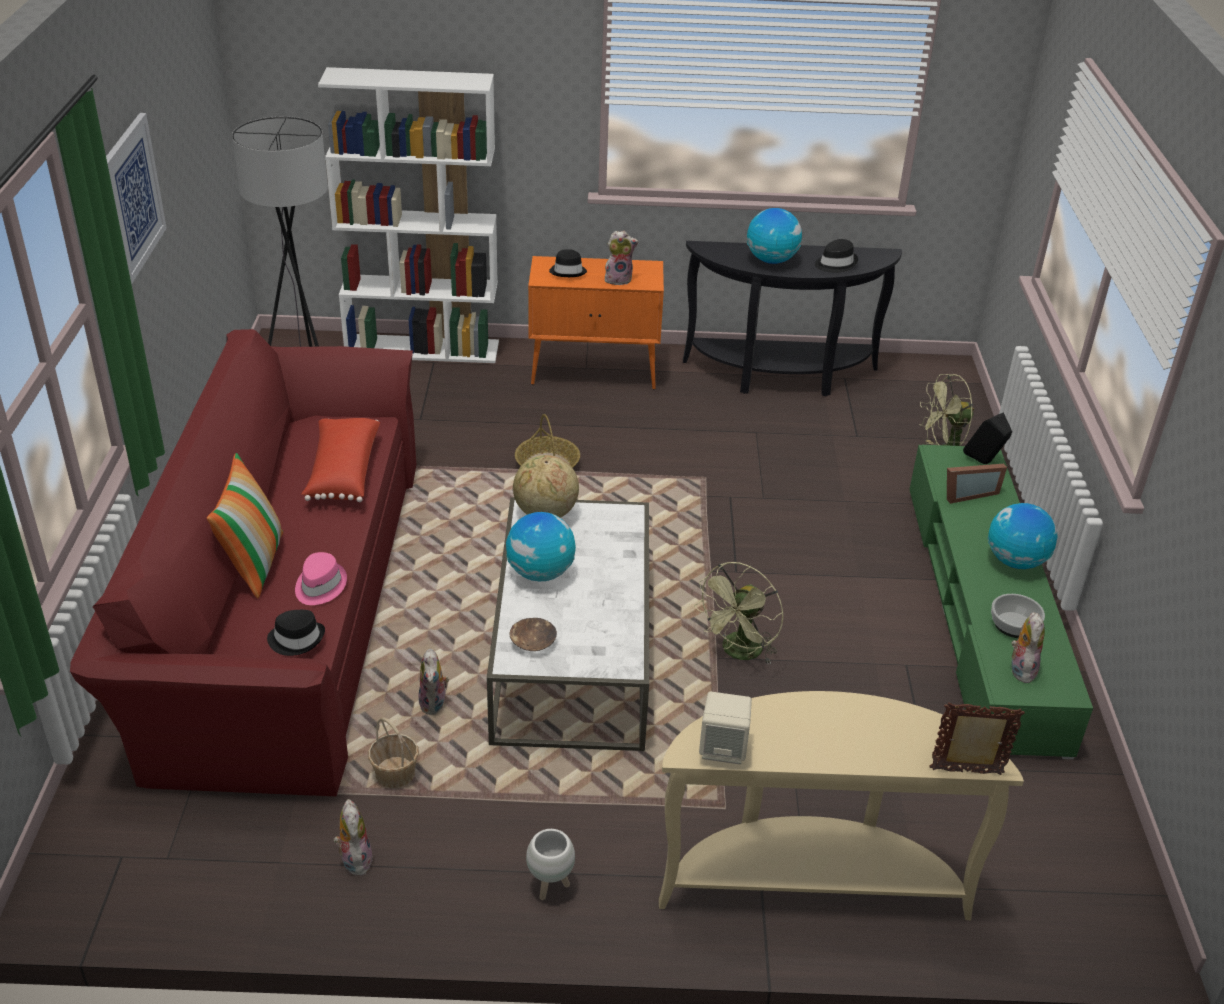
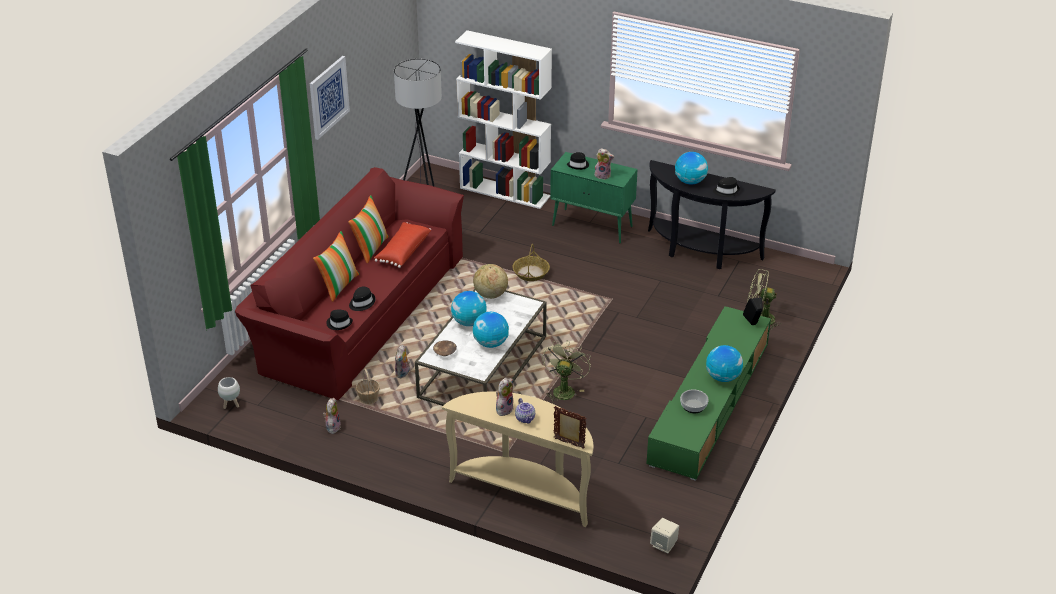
camera: 25 degrees right, 0 degrees up
(277, 479) = (370, 248): none -> pillow
(319, 586) = (361, 303): pink hat -> black hat
(549, 886) = (408, 460): white planter -> white planter (231, 405)
(595, 372) = (593, 226): orange cabinet -> green cabinet
(606, 603) = (490, 343): none -> globe
(723, 748) = (472, 407): beige speaker -> beige speaker (664, 545)
(739, 653) = (564, 389): green fan -> green fan turned 135 degrees clockwise
(844, 742) = (525, 418): none -> teapot
(967, 493) = (728, 338): picture frame -> none
(1020, 669) = (678, 426): plush toy -> plush toy (504, 409)

